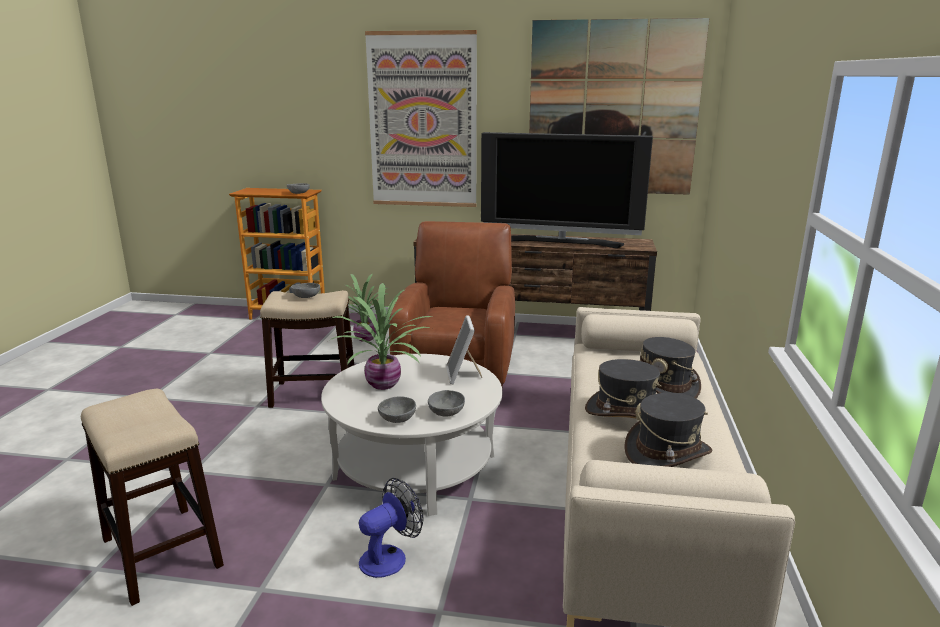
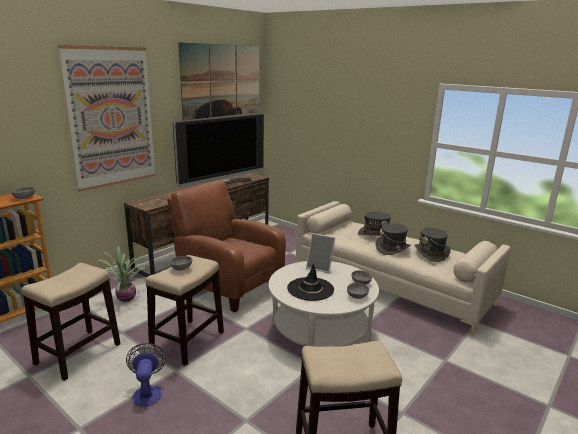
camera: 60 degrees left, 0 degrees up
(254, 356) = (79, 353): none -> stool
(385, 384) = (310, 289): potted plant -> black hat
(390, 557) = (398, 362): fan -> fan (147, 392)

